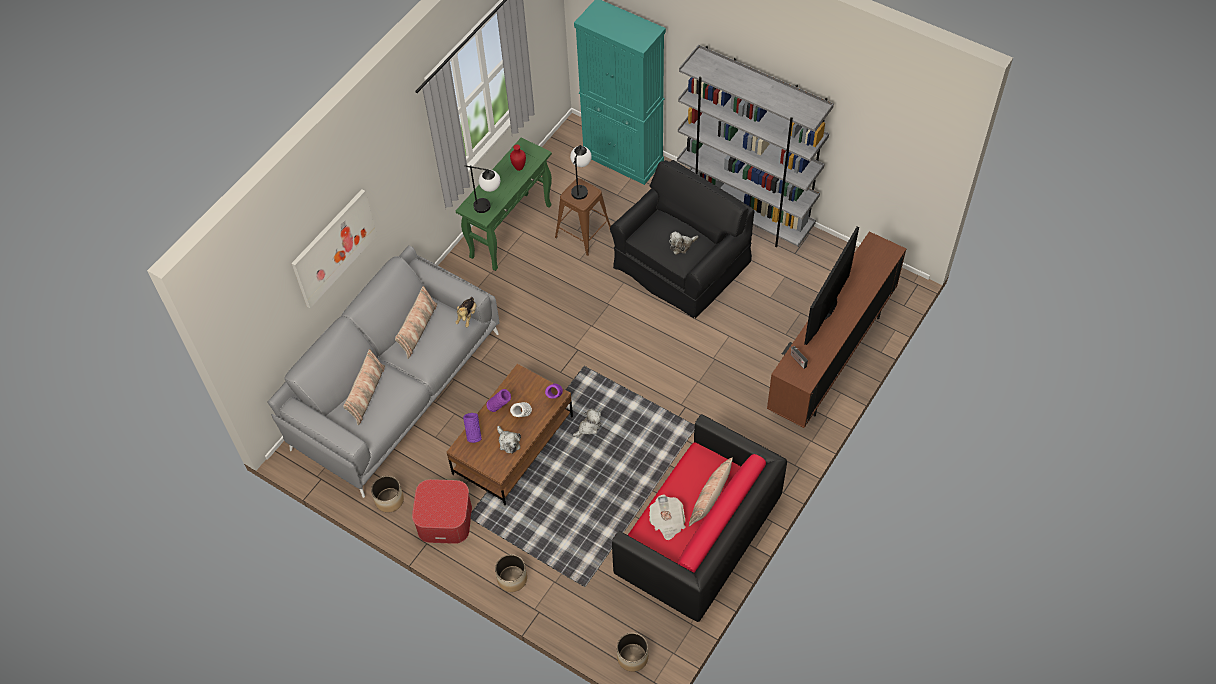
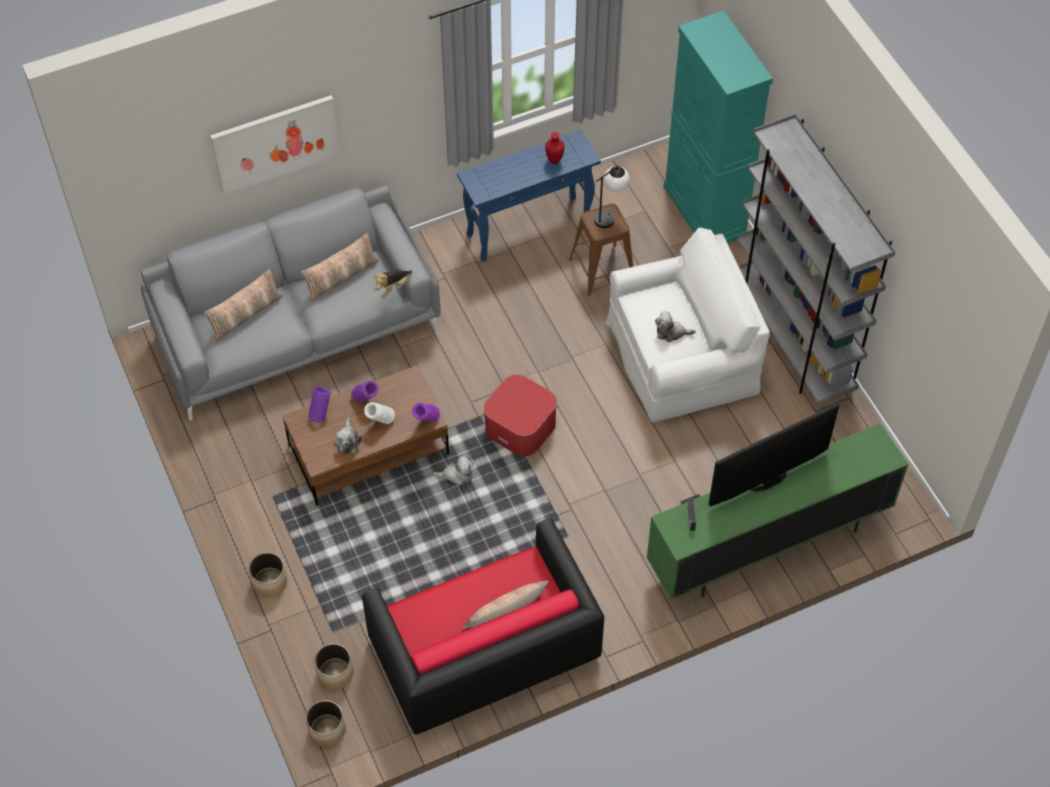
camera: 30 degrees right, 0 degrees up
(389, 500) = (211, 436): planter -> planter (335, 673)
(445, 519) = (249, 486): ottoman -> ottoman (520, 426)
(489, 207) = (492, 186): table lamp -> none
(511, 230) = (529, 228): green console table -> blue console table
(667, 522) = (444, 611): newspaper -> none
(681, 264) = (682, 357): black armchair -> white armchair
(830, 359) = (767, 546): brown tv stand -> green tv stand

